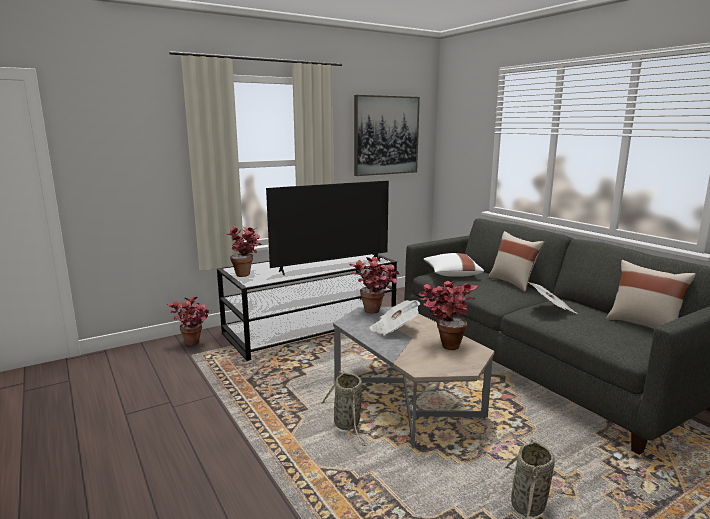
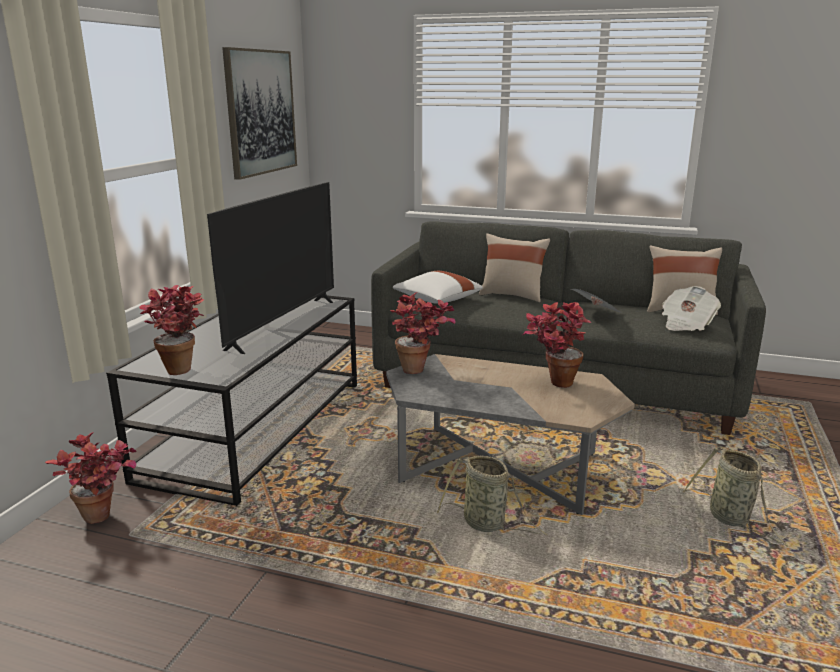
camera: 40 degrees left, 5 degrees up
(394, 329) = (477, 384): newspaper -> newspaper (686, 324)

